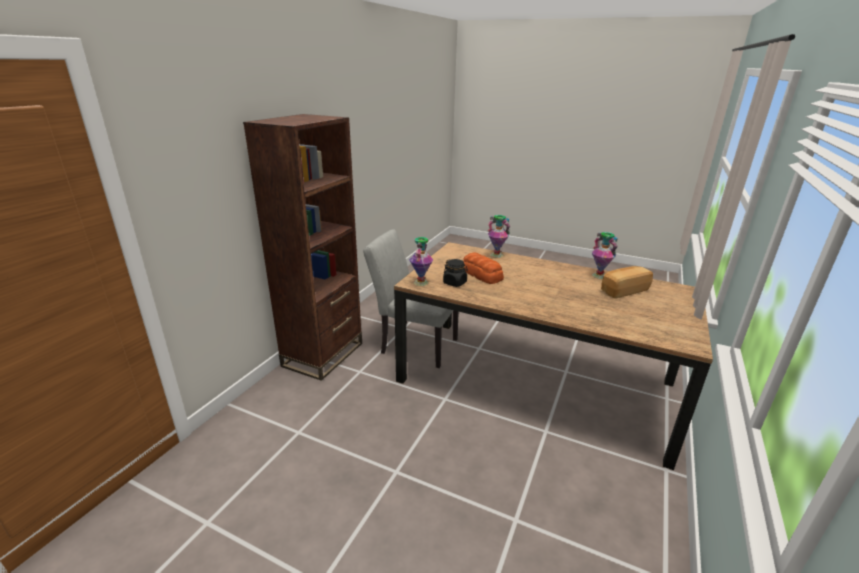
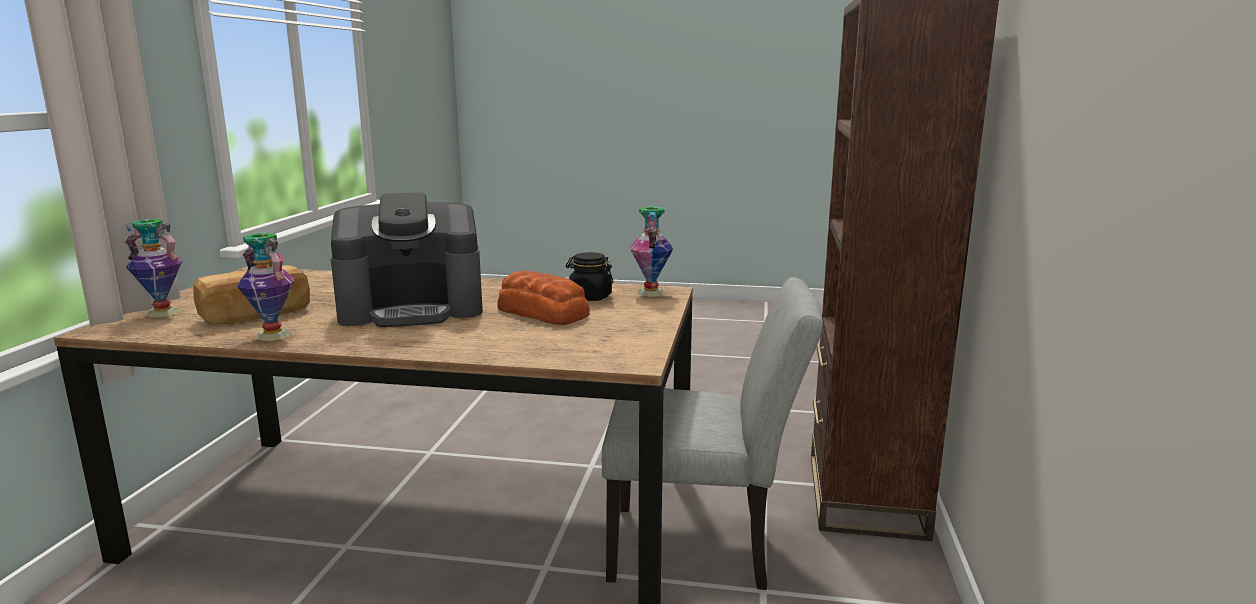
camera: 165 degrees right, 10 degrees down
(496, 255) = (510, 353): vase -> vase (162, 313)
(546, 285) = (413, 309): none -> coffee machine

